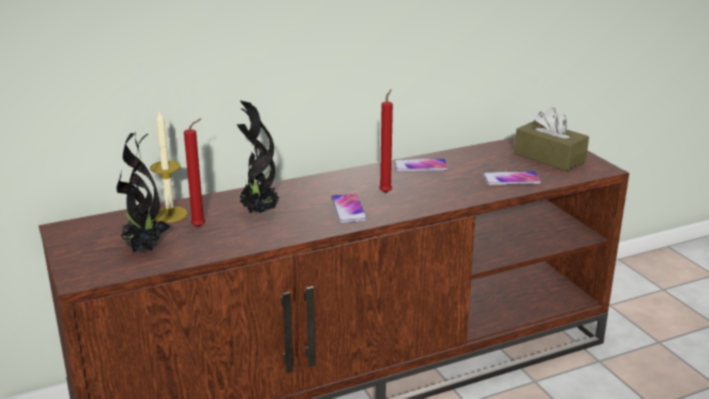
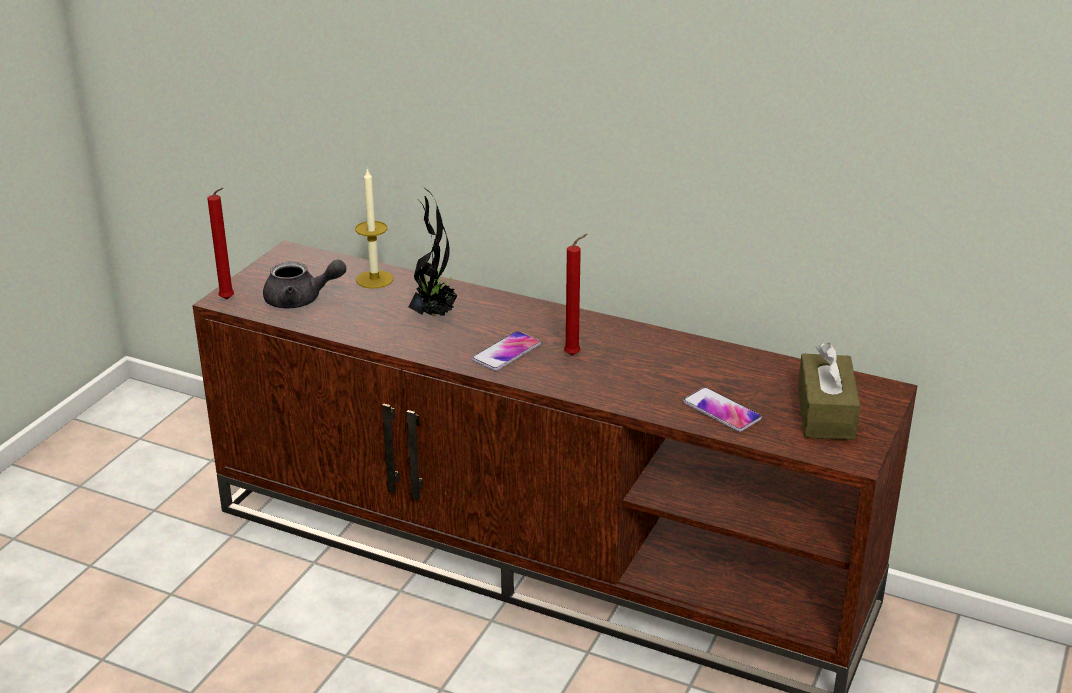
camera: 50 degrees right, 5 degrees up
(144, 250) = (301, 300): potted plant -> grey teapot
(201, 227) = (372, 303): red candle -> red candle (229, 300)
(420, 166) = (667, 347): phone -> none

